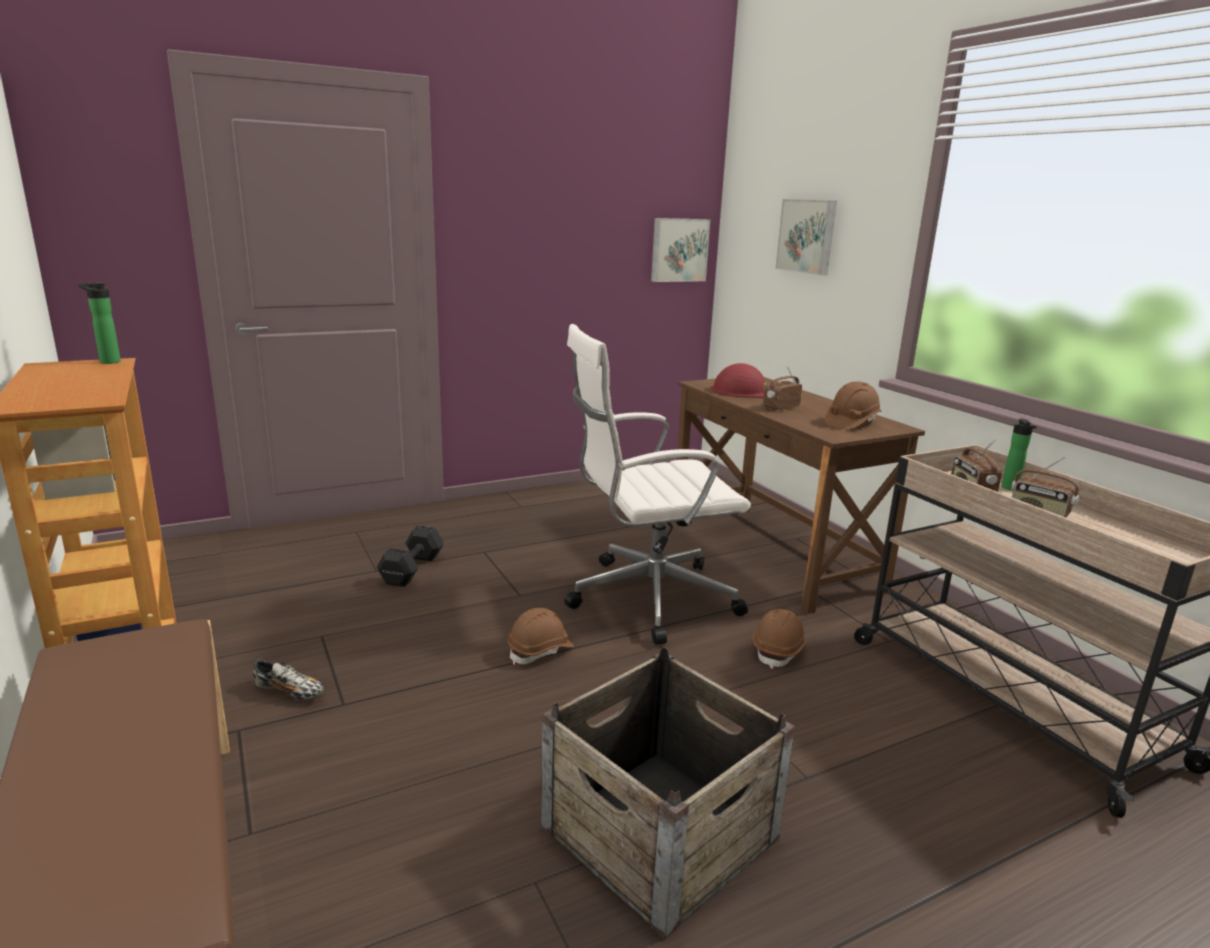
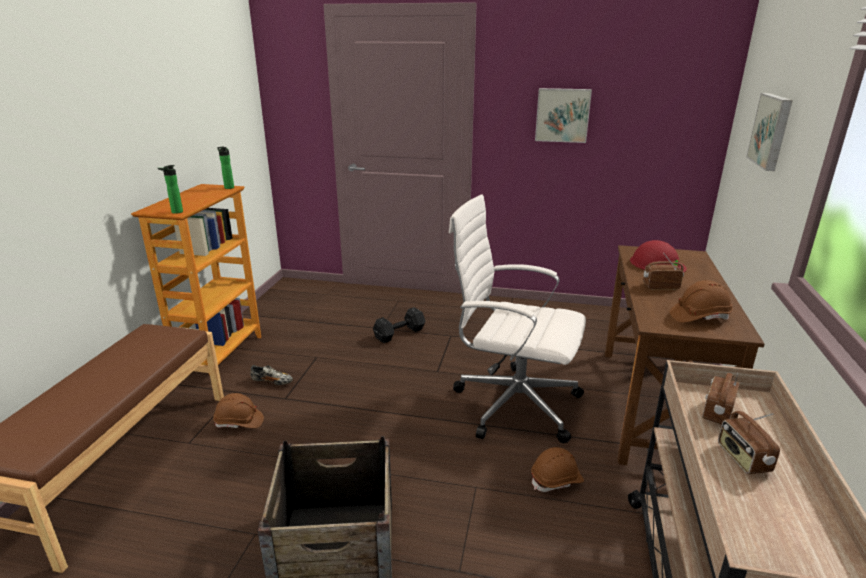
camera: 40 degrees right, 5 degrees up
(289, 692) = (272, 382): shoe -> shoe turned 45 degrees counterclockwise
(540, 651) = (406, 411): brown hard hat -> brown hard hat (239, 422)
(678, 250) = (685, 130): picture -> picture (562, 115)
(1011, 489) = (767, 426): bottle -> bottle (175, 212)

